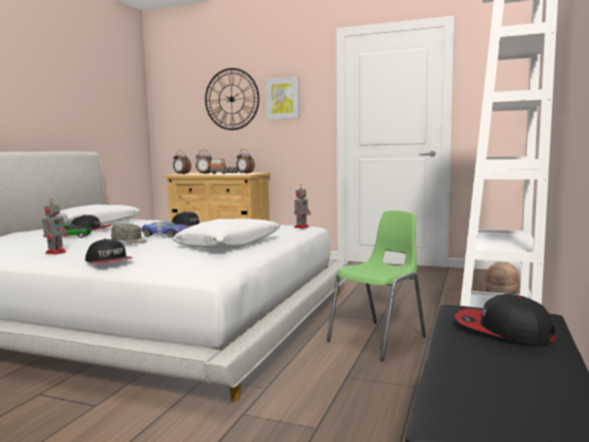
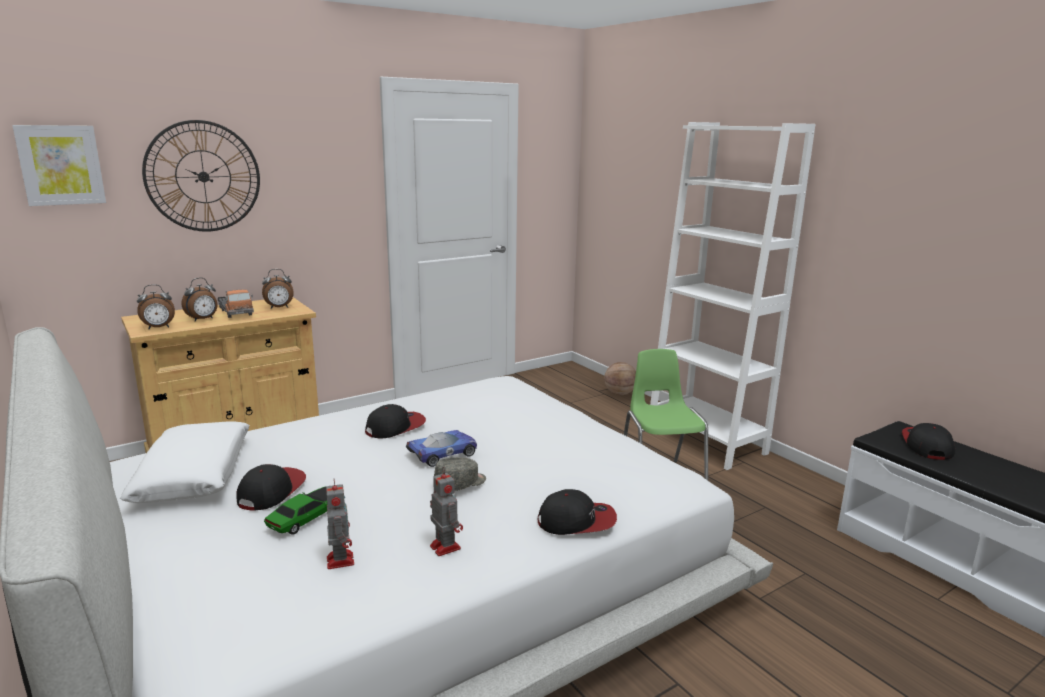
camera: 55 degrees left, 10 degrees up
(229, 244) = (561, 439): white pillow -> none
(283, 98) = (302, 178): picture -> picture (61, 165)
(302, 227) = (508, 383): toy robot -> toy robot (340, 560)
(502, 330) = (926, 445): cap -> cap turned 120 degrees clockwise

